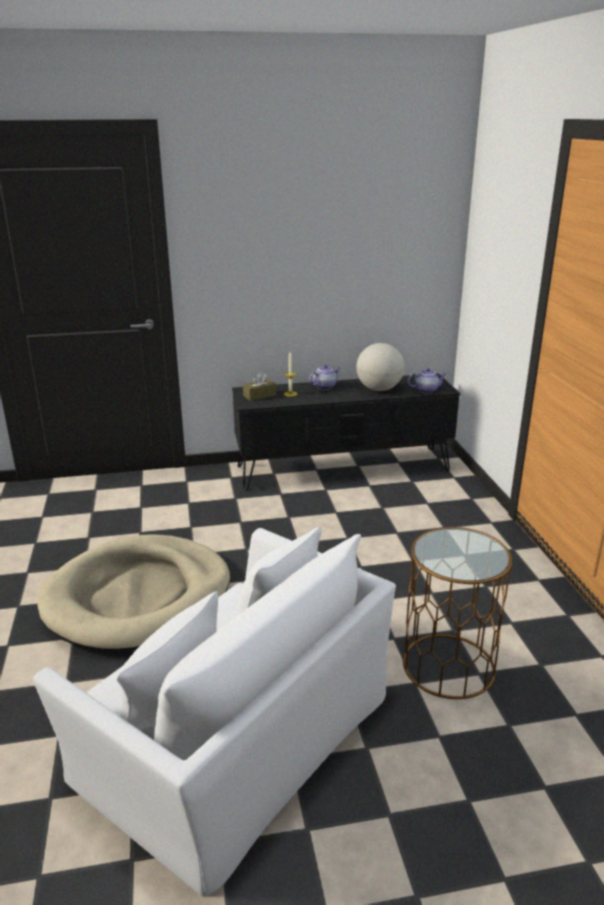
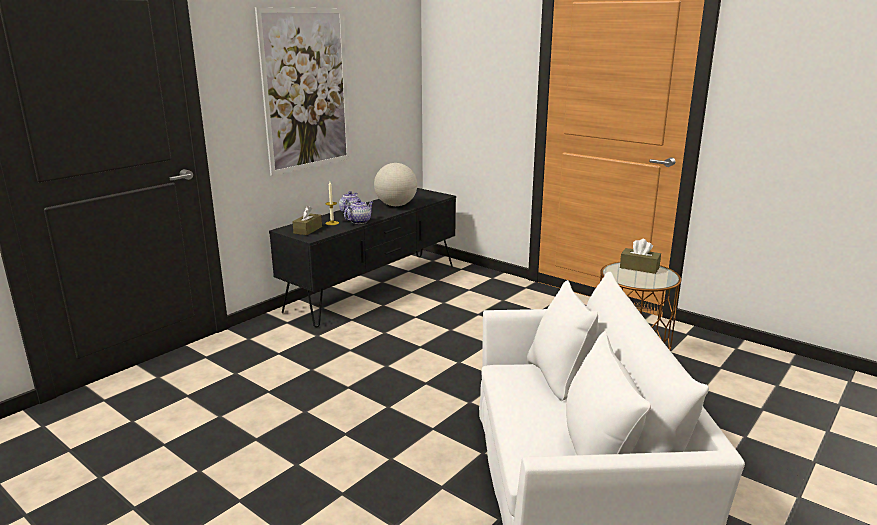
camera: 40 degrees left, 5 degrees down
(138, 597) = (351, 437): beige dog bed -> none
(292, 255) = (306, 90): none -> picture
(426, 390) = (431, 199): teapot -> teapot (359, 221)
(476, 544) = (639, 267): none -> brown tissue box

